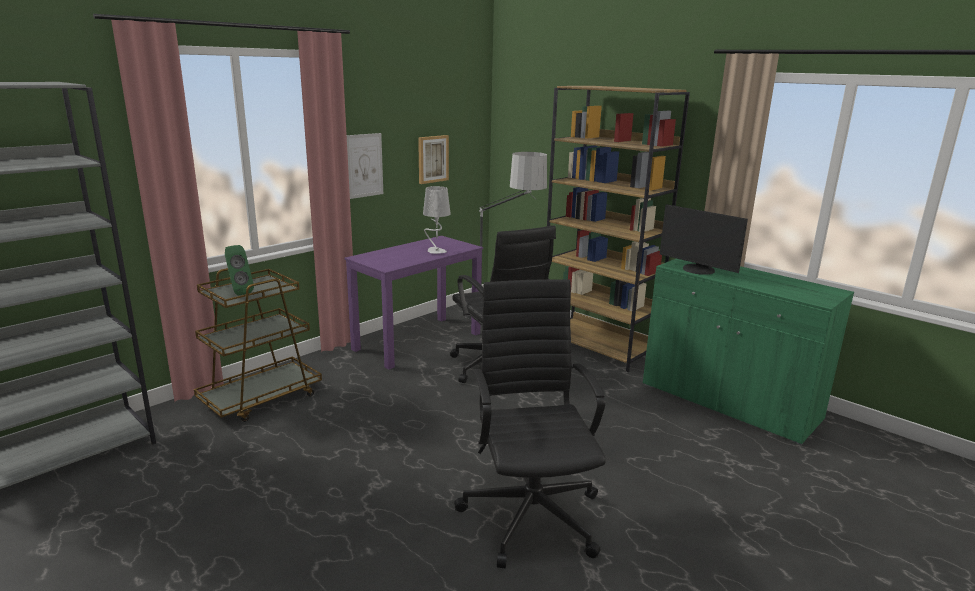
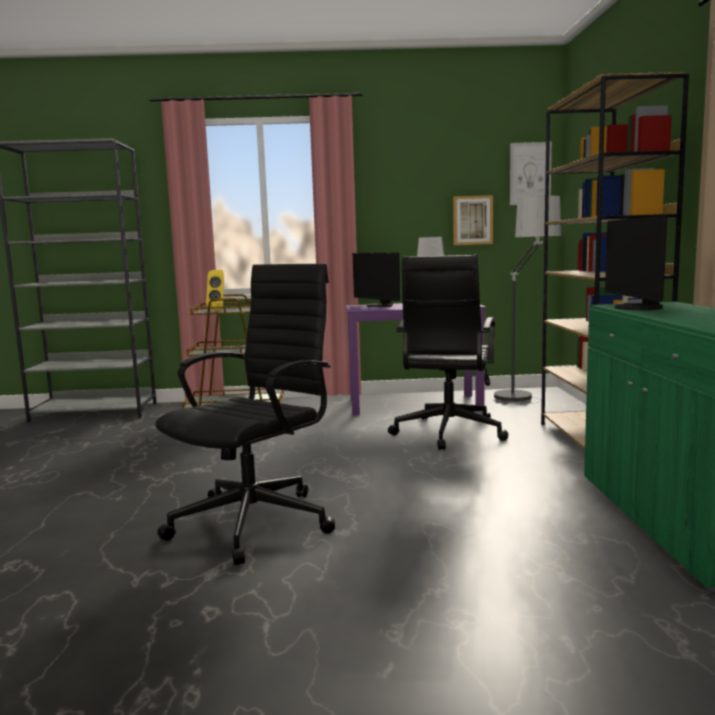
camera: 45 degrees right, 10 degrees down
(239, 292) = (218, 310): green speaker -> yellow speaker
(364, 165) = (385, 222): picture -> picture (530, 173)
(385, 256) = (378, 306): none -> monitor

